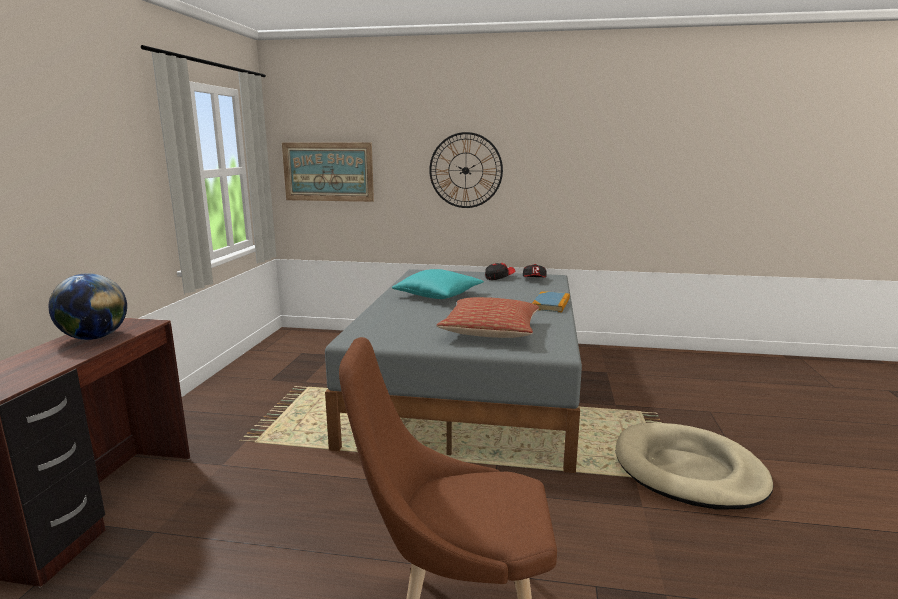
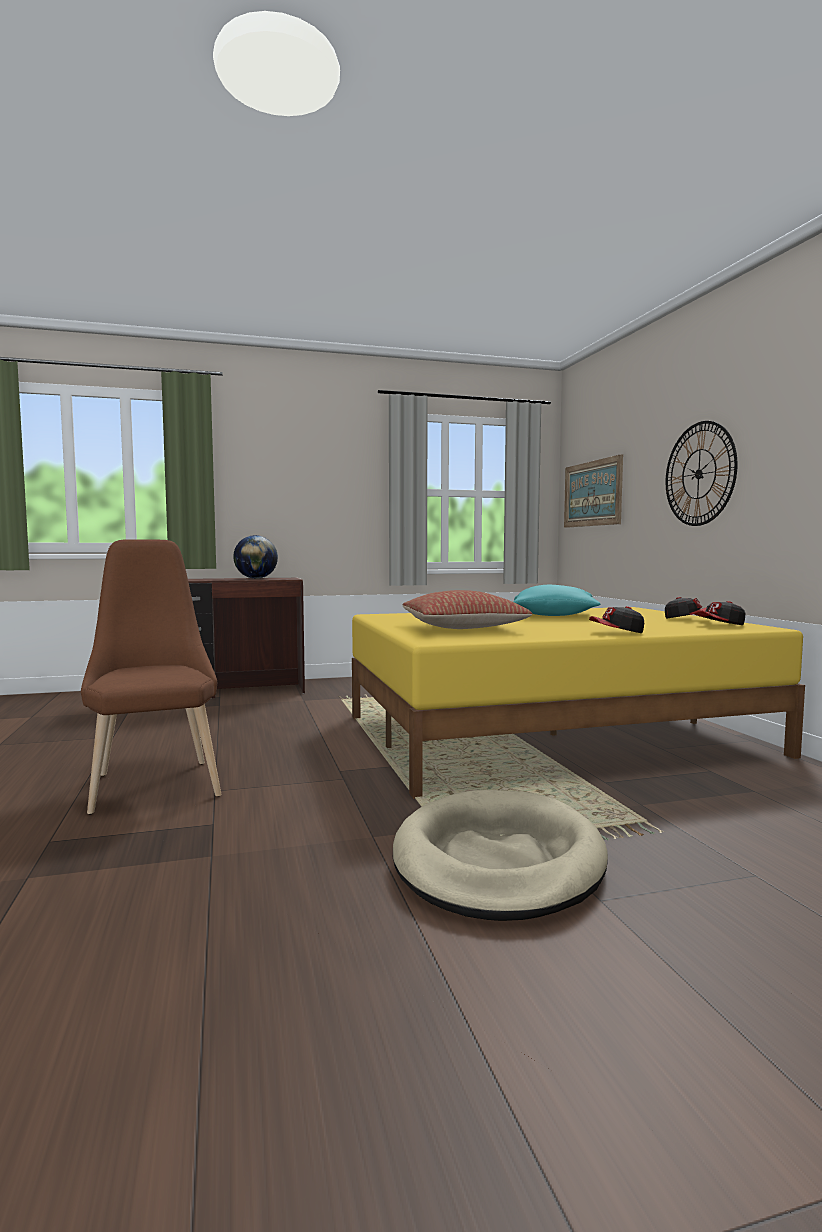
camera: 65 degrees right, 10 degrees down
(471, 387) = (552, 735): grey bed -> yellow bed
(551, 304) = (617, 632): book -> cap

